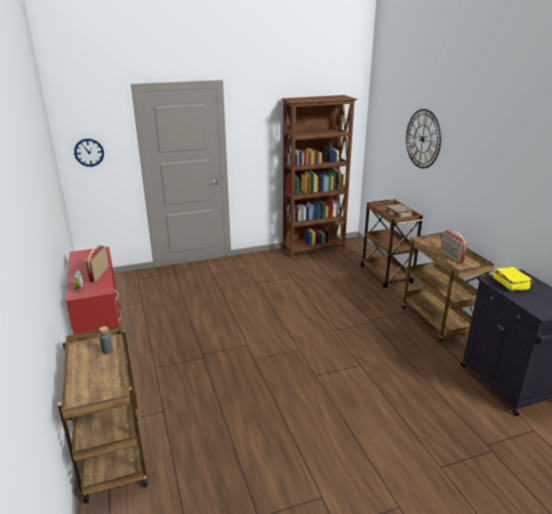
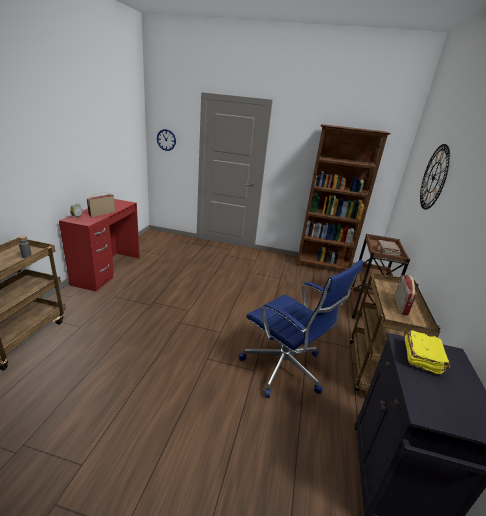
camera: 30 degrees right, 0 degrees up
(380, 352) = (285, 368): none -> blue office chair

